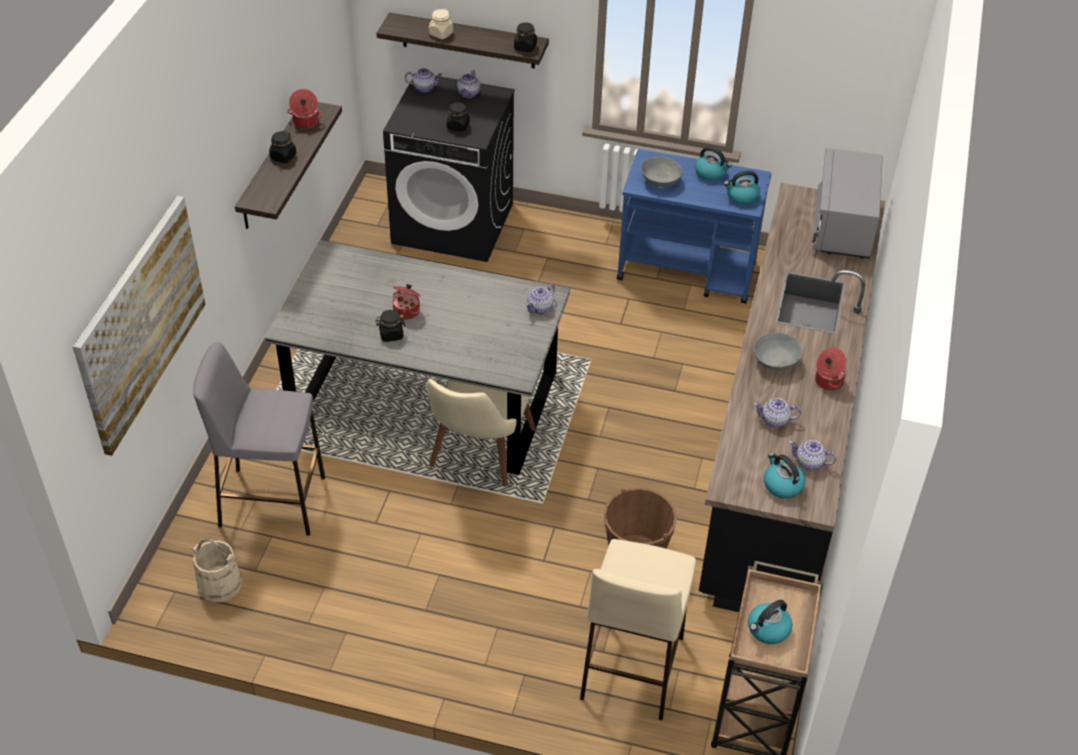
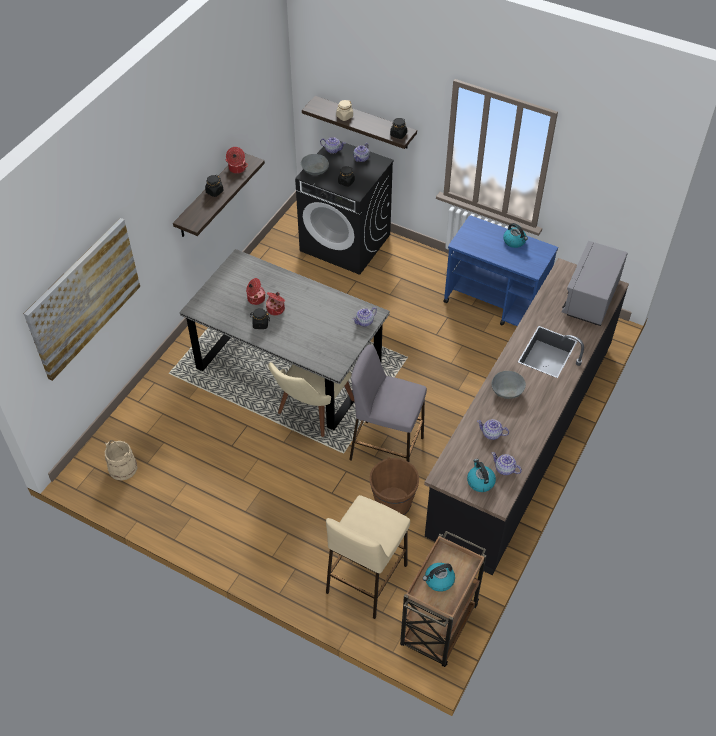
camera: 15 degrees right, 5 degrees up
(271, 501) = (170, 418): grey stool -> grey stool (386, 448)
(659, 181) = (476, 241): grey bowl -> grey bowl (314, 171)
(741, 197) = (530, 262): kettle -> none
(828, 381) = (538, 412): cooking pot -> cooking pot (255, 299)

